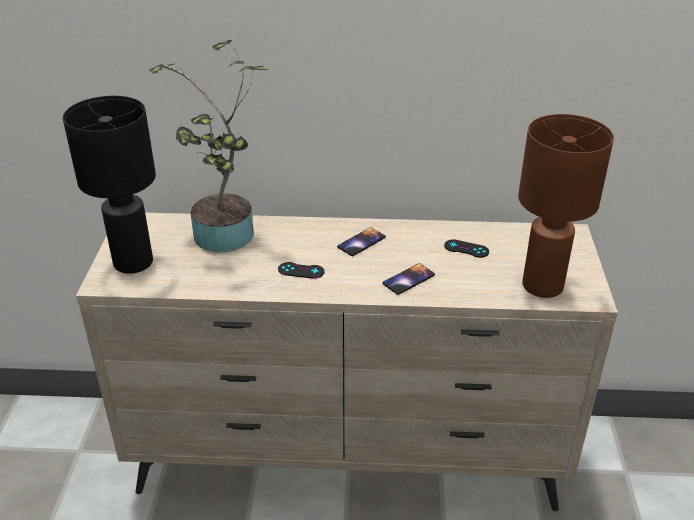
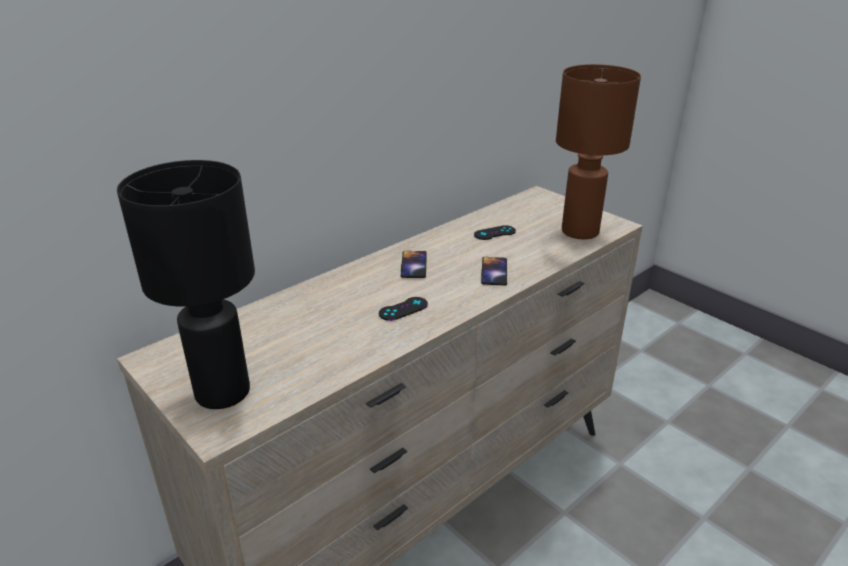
camera: 45 degrees left, 5 degrees down
(224, 239) = (288, 321): potted plant -> none

